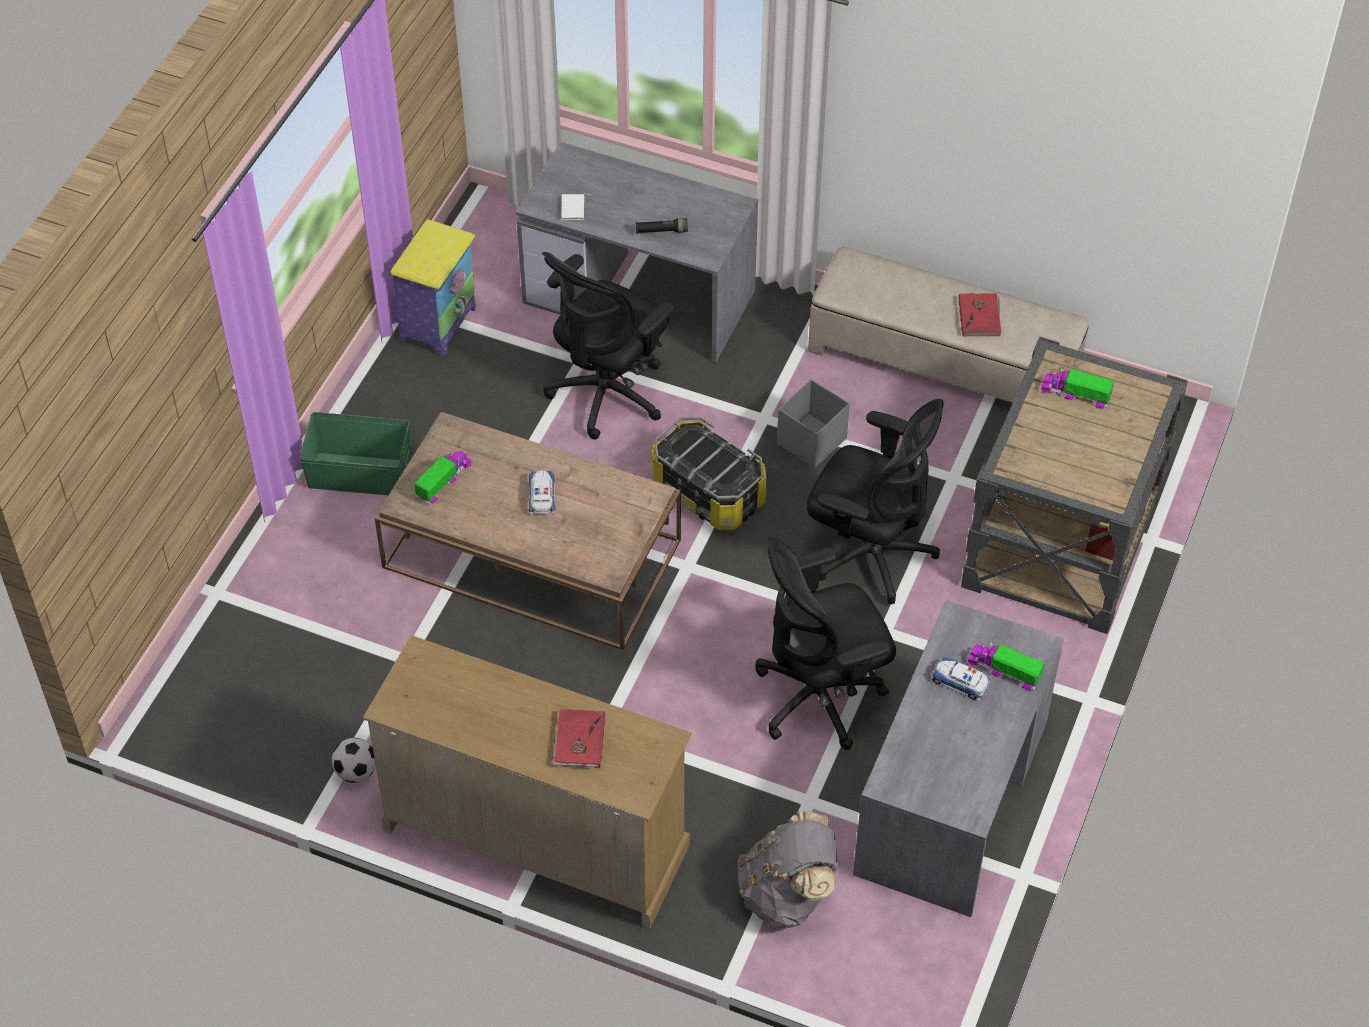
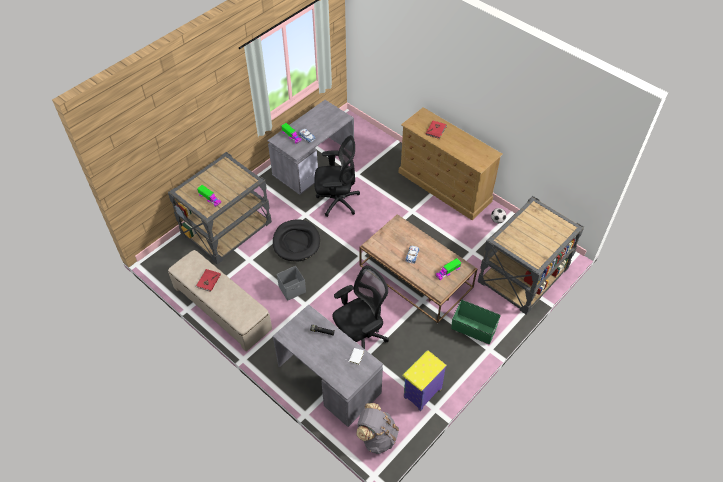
camera: 160 degrees left, 0 degrees up
(261, 636) = (523, 274): none -> bookcase
(709, 492) = (340, 281): storage box -> none
(787, 894) = (375, 153): grey backpack -> grey backpack (377, 437)
(866, 553) = (296, 242): black office chair -> black dog bed

